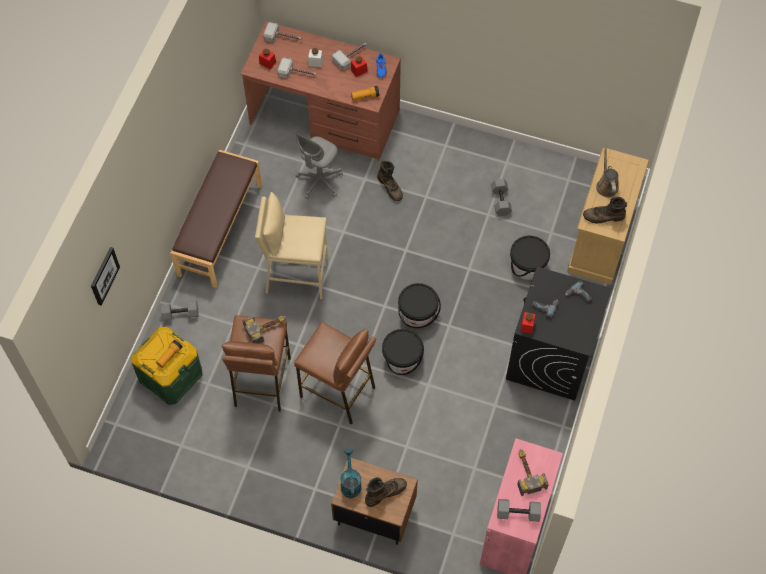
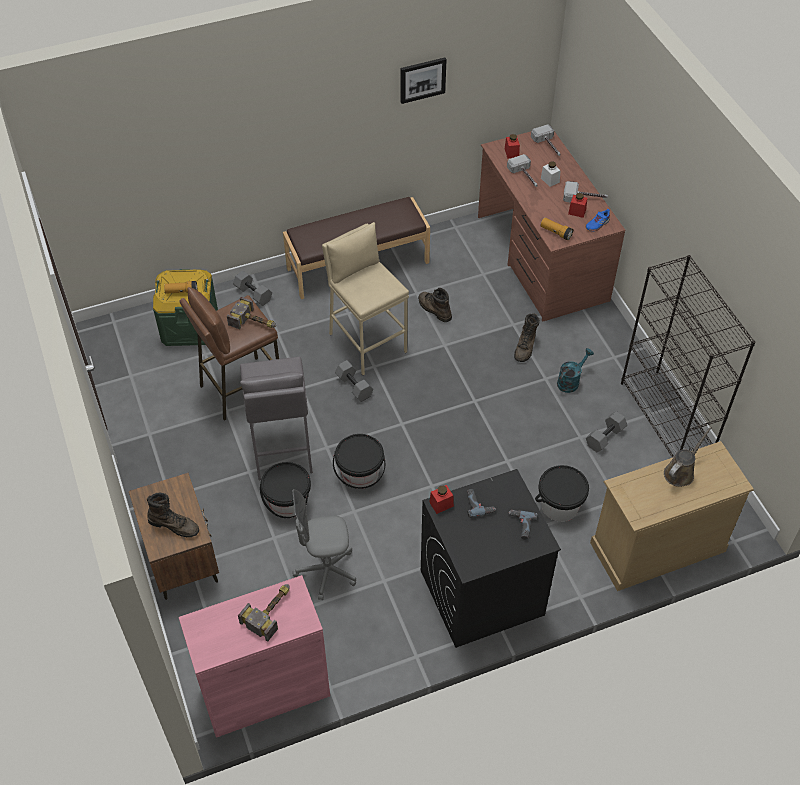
camera: 50 degrees right, 10 degrees down
(104, 275) = (156, 152): picture -> picture (422, 79)
(319, 181) = (475, 296): grey office chair -> grey office chair (326, 571)
(338, 392) = (281, 448): brown stool -> grey stool
(350, 482) = (162, 491): turquoise watering can -> turquoise watering can (570, 381)
(417, 314) = (418, 454): black bucket -> black bucket (288, 502)
(517, 157) = (667, 418): none -> black bookcase
(518, 512) = (218, 633): grey dumbbell -> grey dumbbell (355, 386)
(604, 217) = (642, 494): brown boot -> brown boot (434, 309)

